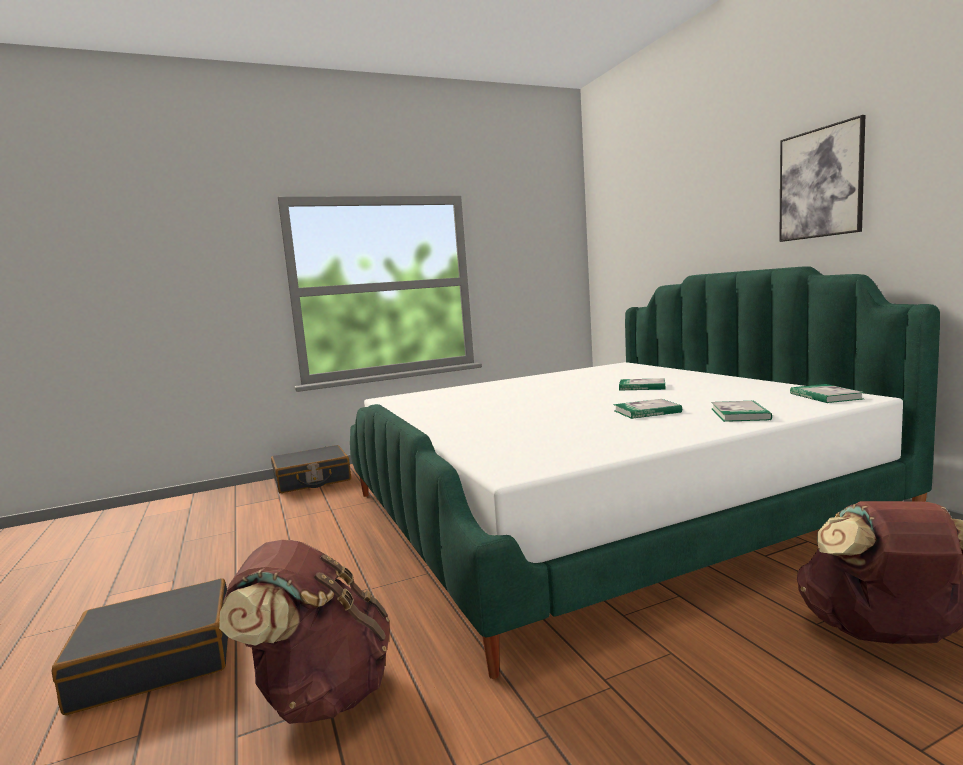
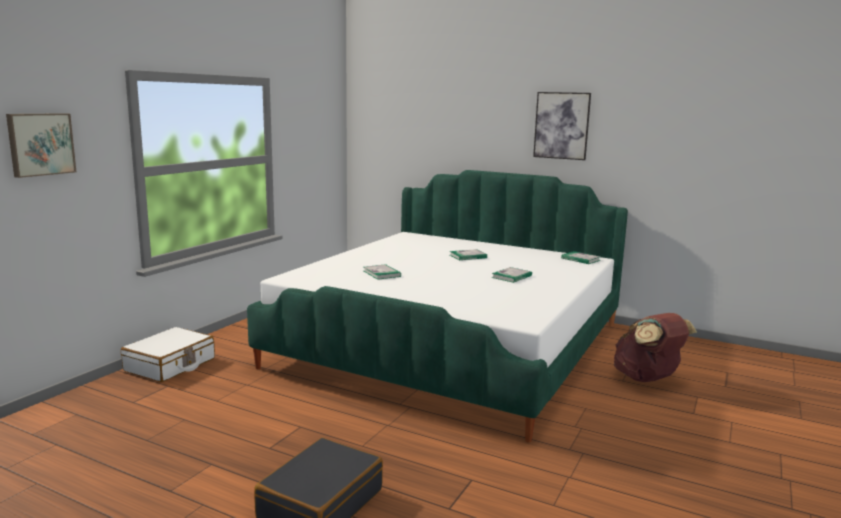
camera: 40 degrees left, 5 degrees up
(187, 266) = (40, 144): none -> picture
(312, 480) = (170, 365): black suitcase -> white suitcase
(320, 694) = (458, 478): brown backpack -> none
(740, 414) = (562, 275): book -> book (381, 273)

